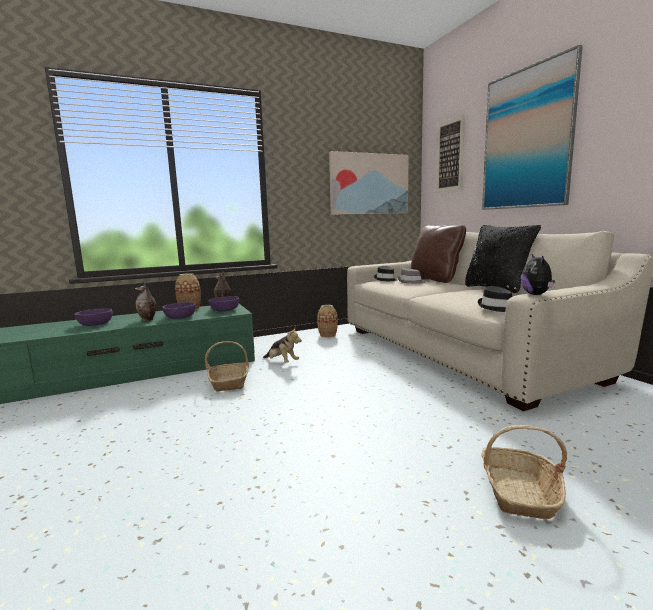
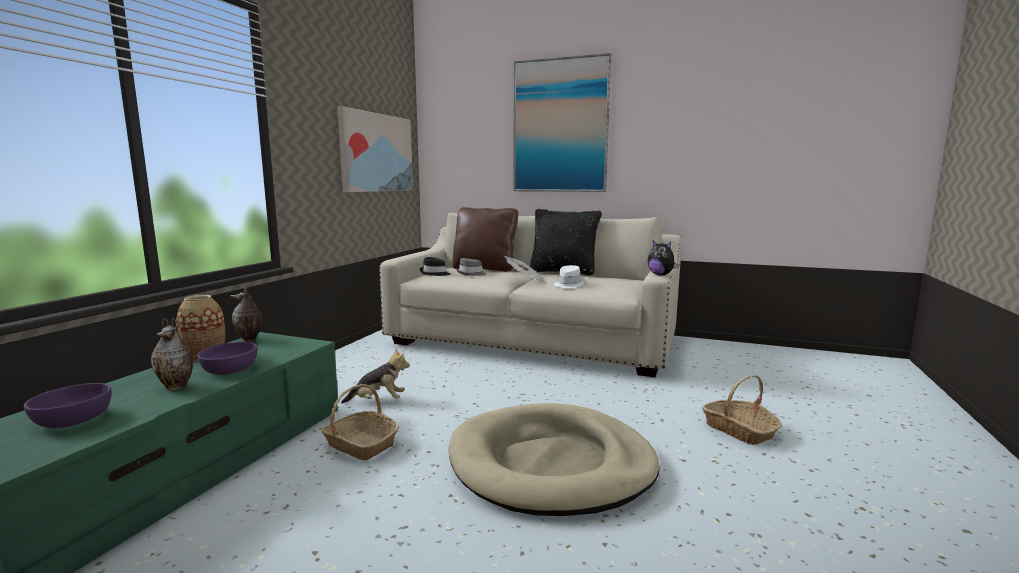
camera: 45 degrees left, 0 degrees up
(224, 310) = (276, 345): purple bowl -> none
(295, 438) = (551, 464): none -> beige dog bed
(328, 335) = (369, 356): vase -> none
(436, 291) = (525, 281): none -> newspaper
(449, 155) = (462, 128): picture -> none
(465, 297) = (568, 284): none -> white hat
(497, 308) = (617, 290): black hat -> none

